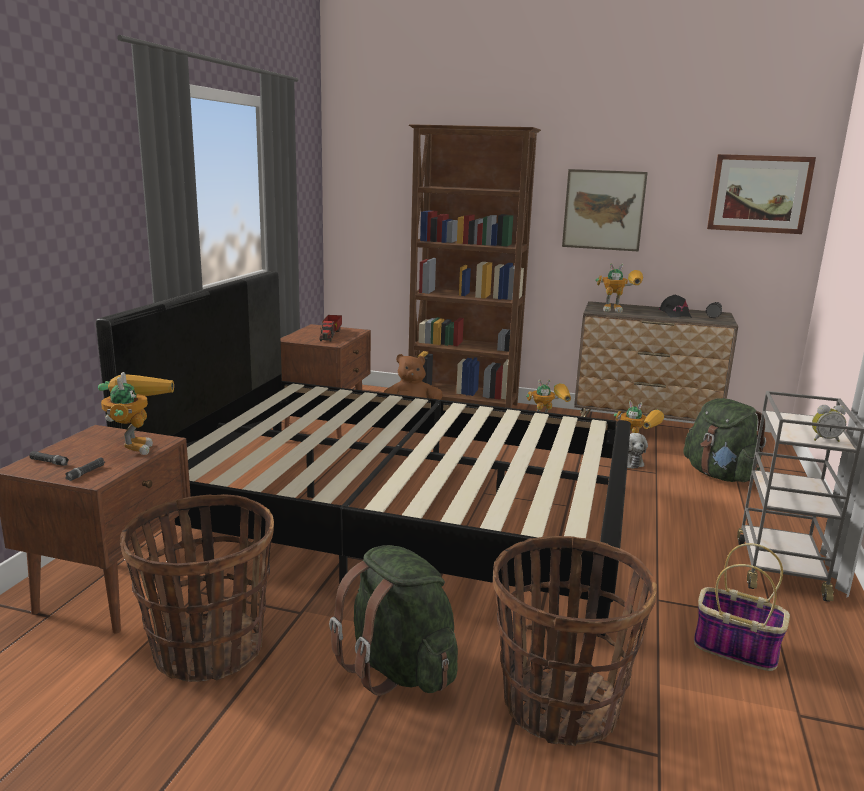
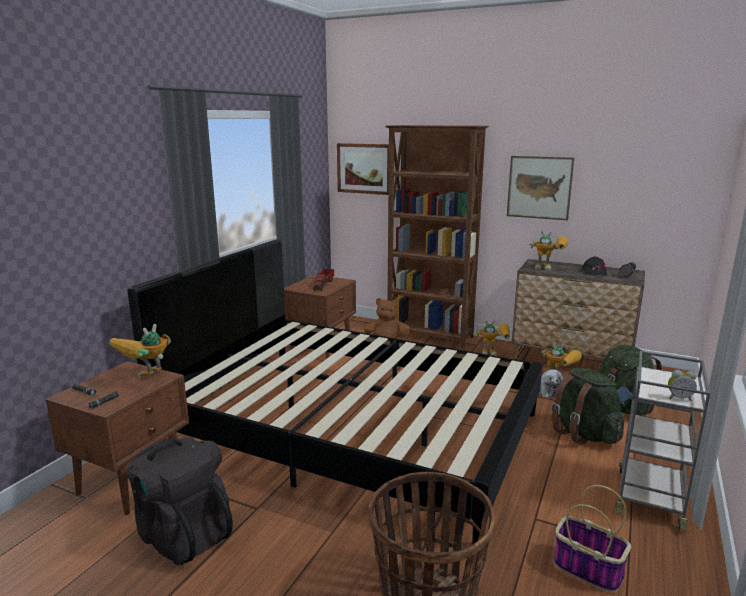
camera: 10 degrees right, 0 degrees up
(135, 444) = (146, 379): toy robot -> toy robot turned 150 degrees counterclockwise
(207, 650) = (183, 534): basket -> black backpack
(398, 668) = (313, 562): green backpack -> green backpack (584, 434)
(759, 194) = (668, 174): picture -> picture (364, 168)

